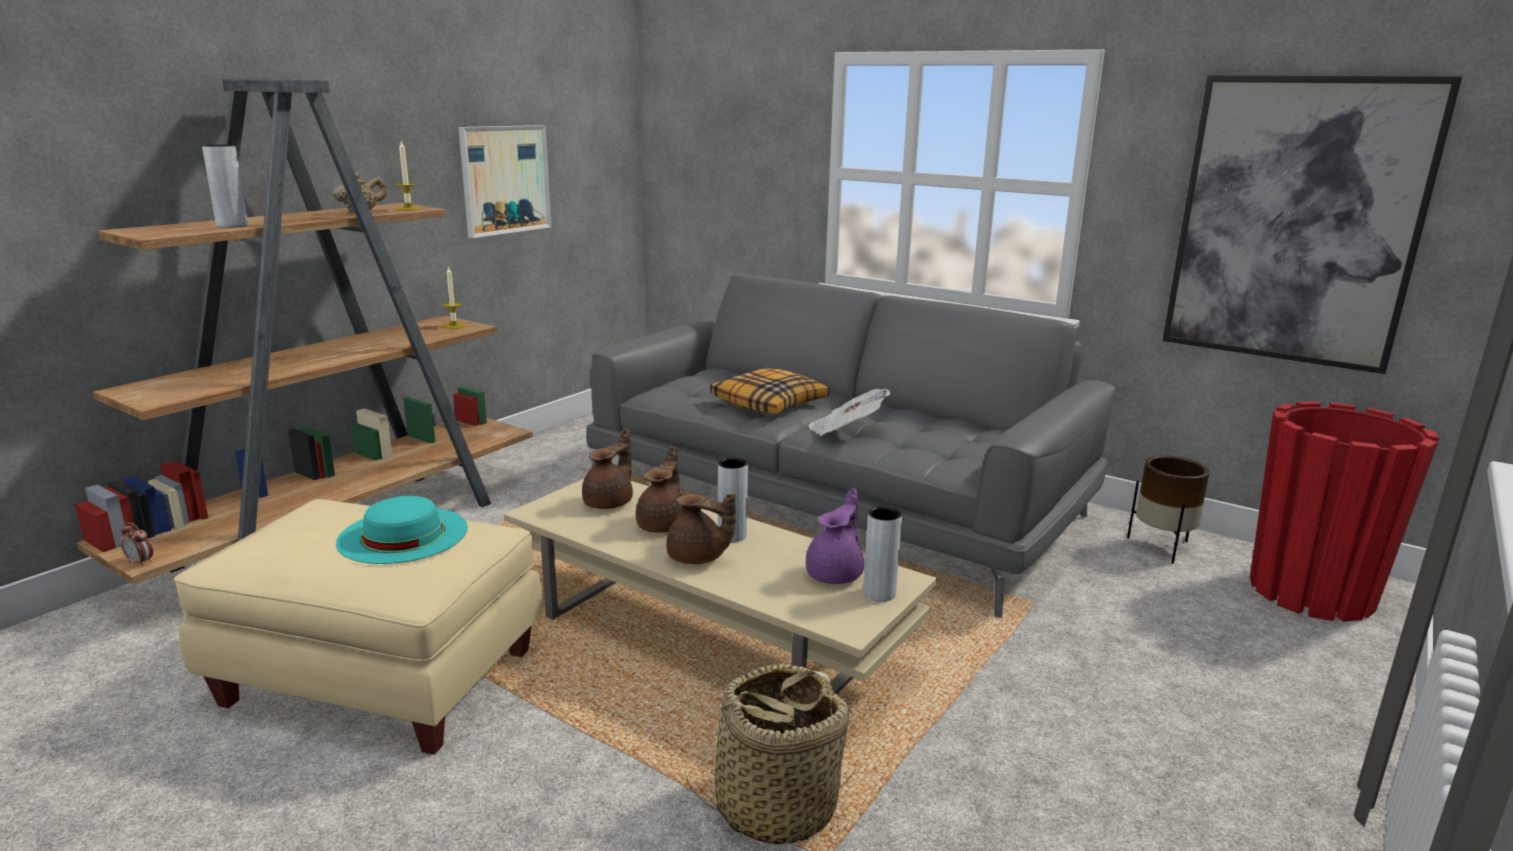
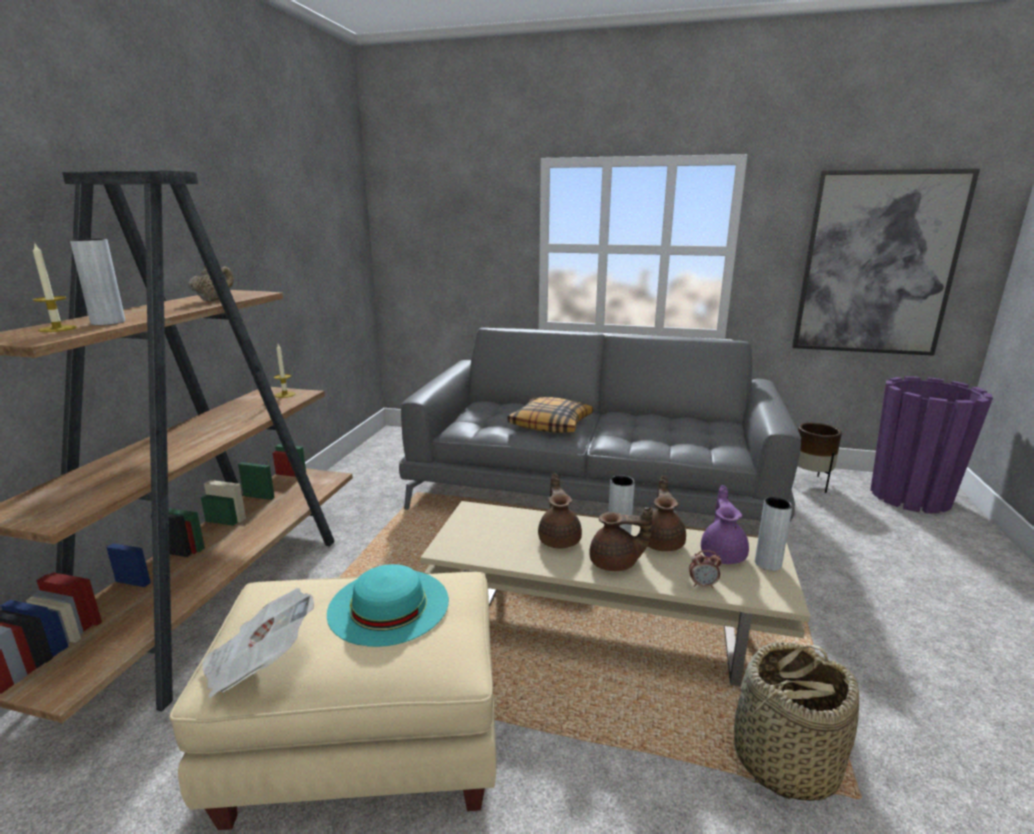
camera: 20 degrees left, 0 degrees up
(140, 562) = (59, 695): alarm clock -> alarm clock (703, 585)
(408, 209) = (250, 294): candle -> candle (57, 329)
(505, 179) = (289, 265): picture -> none
(610, 502) = (498, 528): brown teapot -> brown teapot (662, 542)
(846, 431) = (628, 438): newspaper -> newspaper (259, 664)
(1311, 592) = (910, 496): red planter -> purple planter

